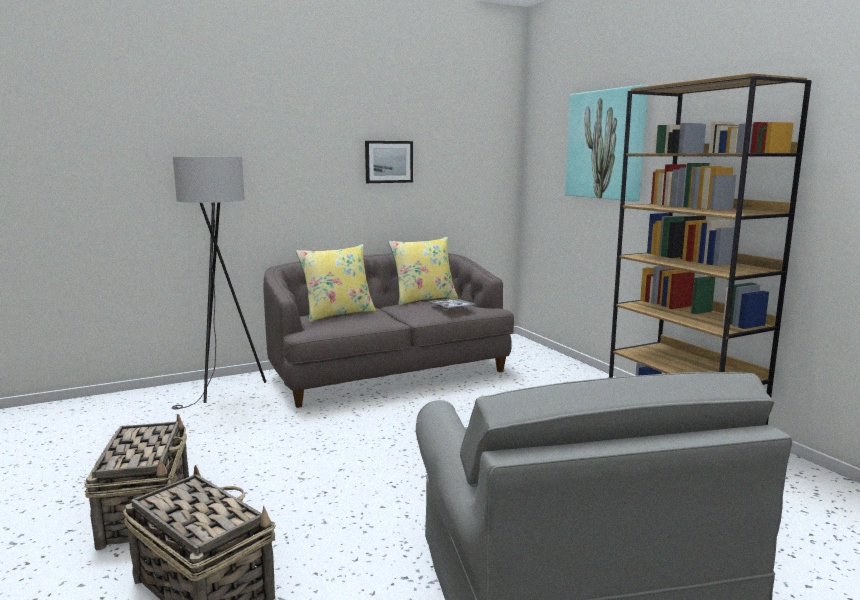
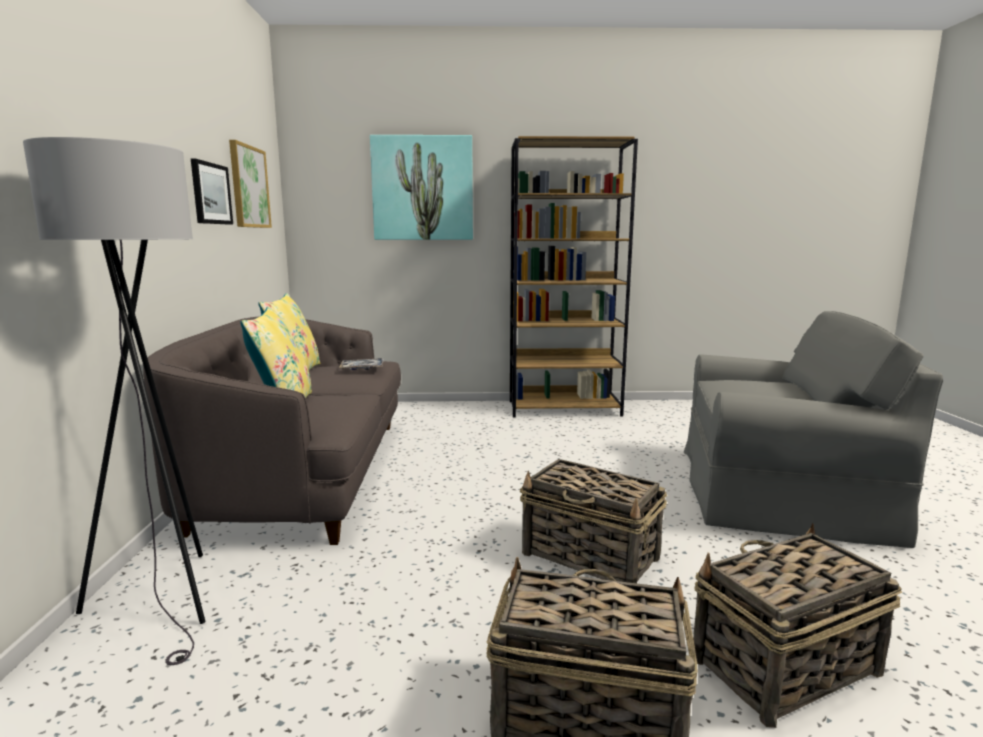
camera: 65 degrees left, 0 degrees up
(329, 490) = (591, 557): none -> basket
(452, 151) = (249, 187): none -> picture

